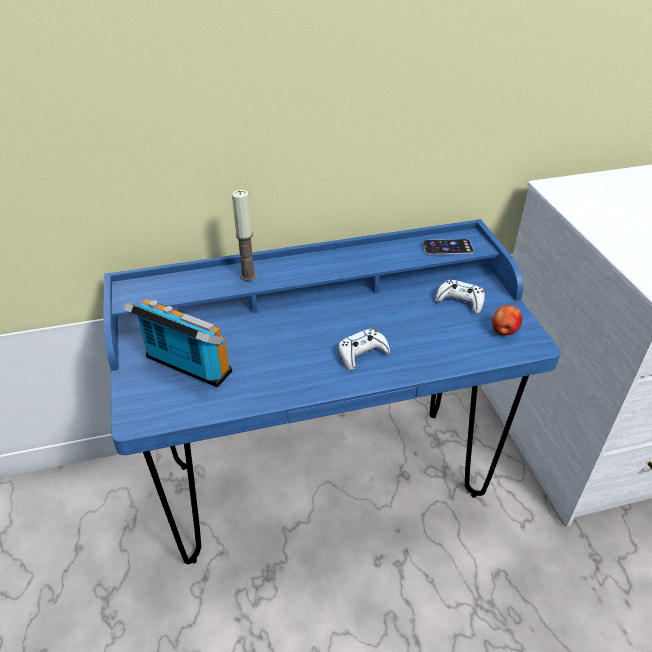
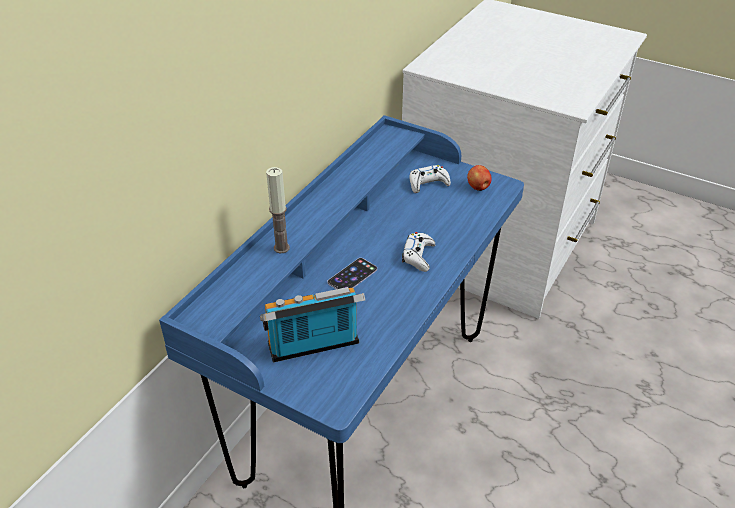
camera: 45 degrees left, 0 degrees up
(447, 247) = (389, 147): phone -> phone (352, 276)

